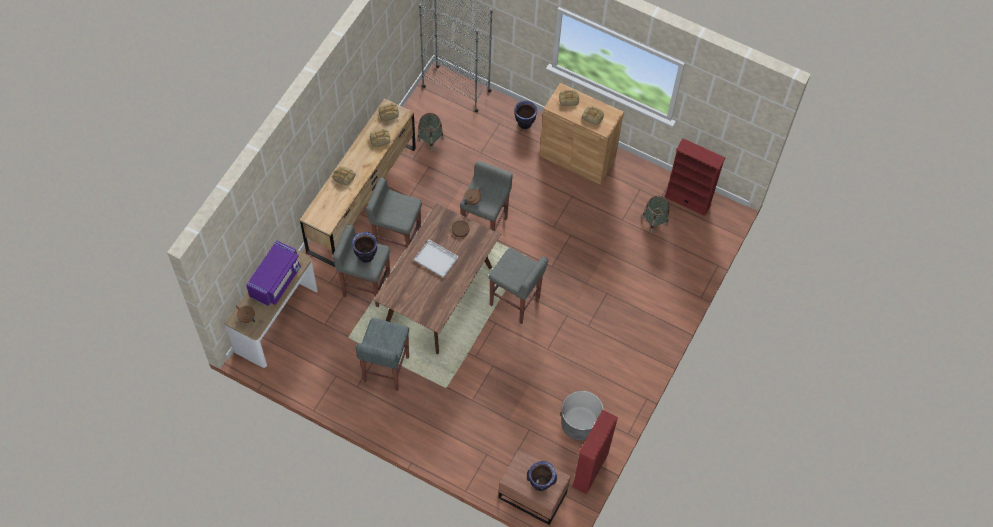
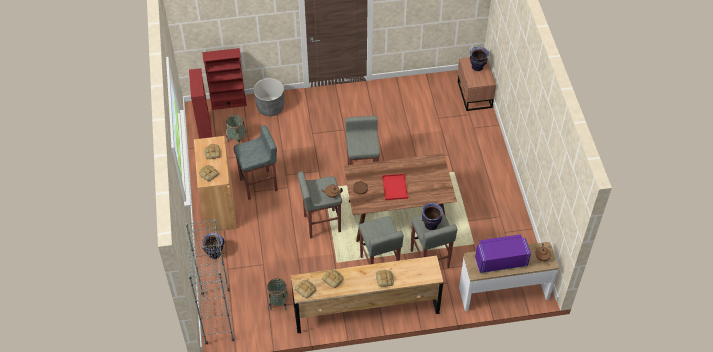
camera: 125 degrees left, 10 degrees down
(385, 369) = (474, 209): grey stool -> grey stool (259, 185)
(435, 259) = (395, 188): white tray -> red tray
(579, 424) = (411, 98): grey planter -> grey planter (270, 107)
(590, 470) = (433, 79): red bookcase -> red bookcase (228, 103)

